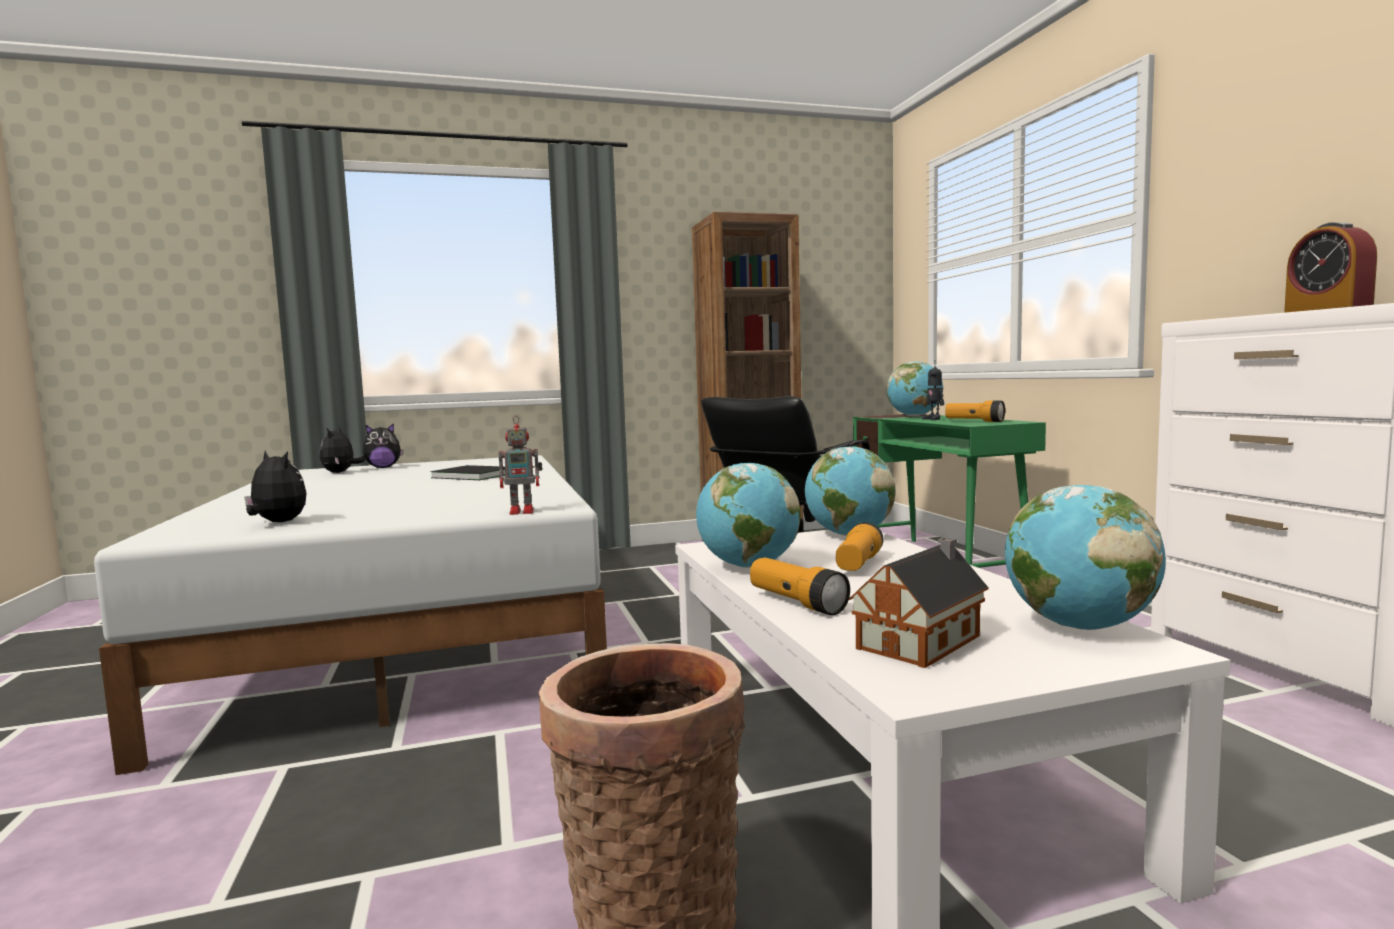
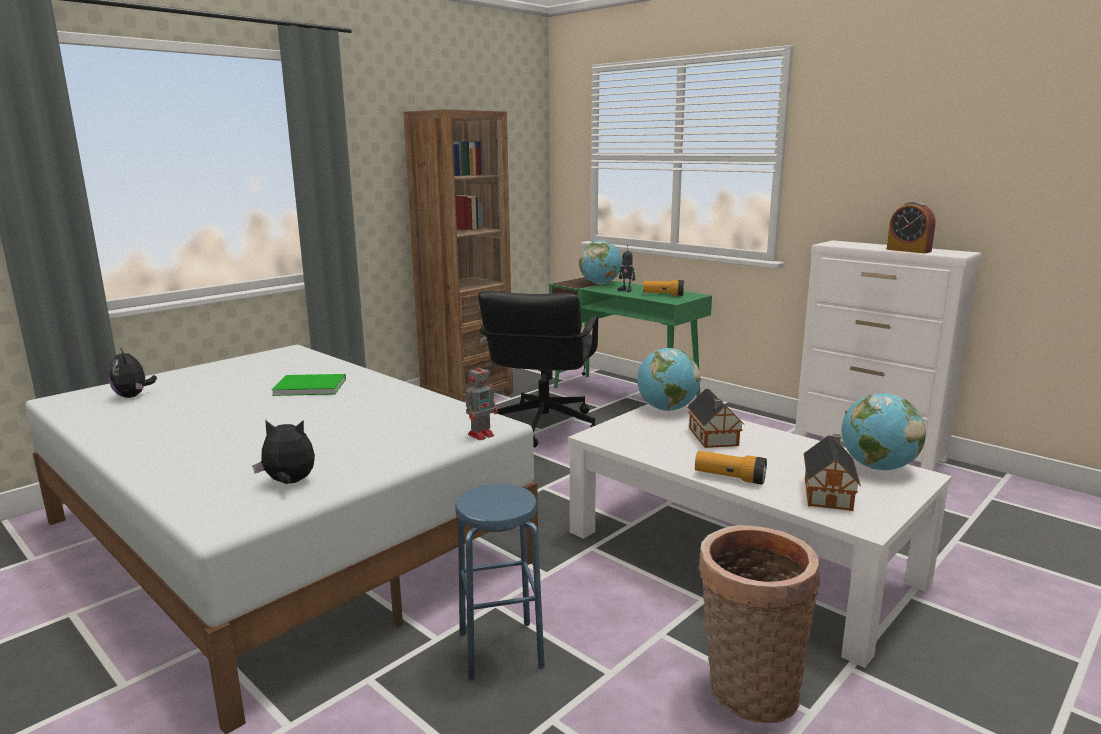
camera: 30 degrees left, 10 degrees up
(383, 467) = (165, 382): plush toy -> none
(434, 778) = (500, 650): none -> blue stool
(473, 475) = (308, 386): black book -> green book
(748, 566) = (653, 451): globe -> none
(858, 564) = (713, 437): flashlight -> toy house

